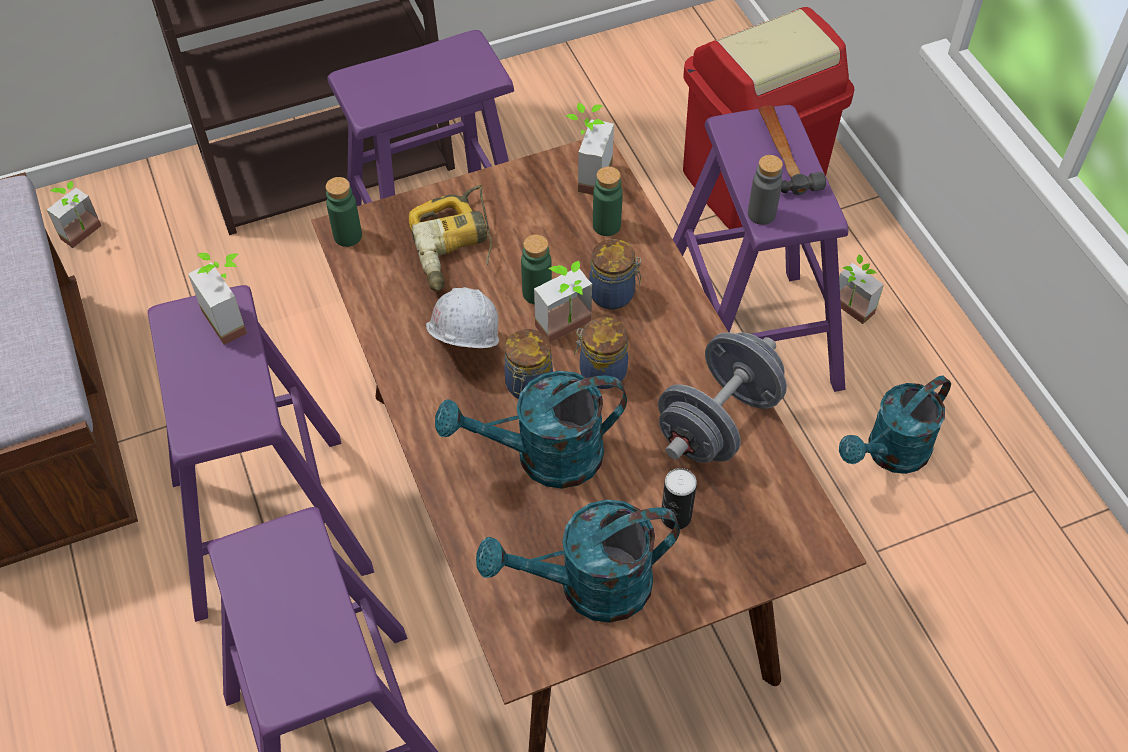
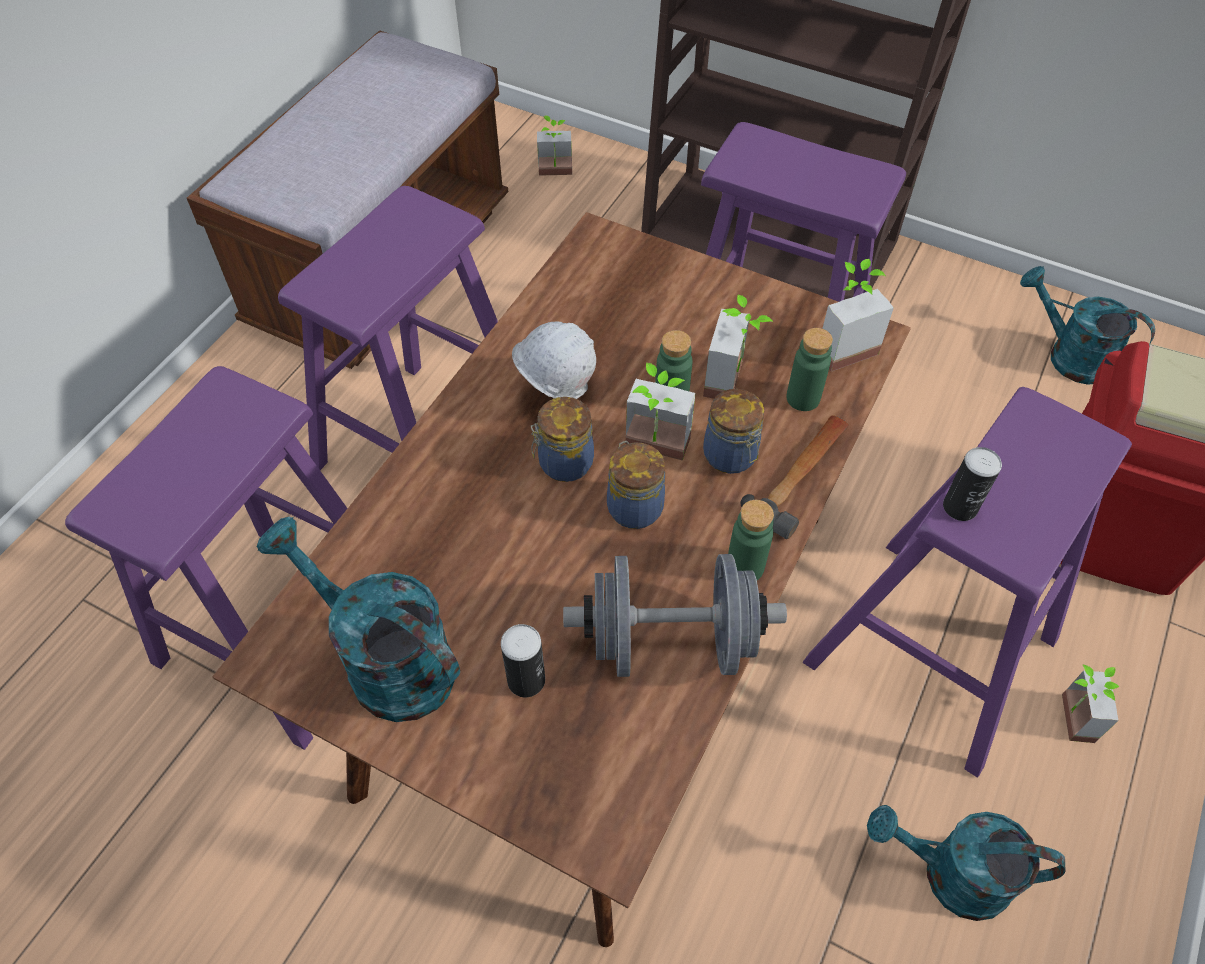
camera: 50 degrees right, 0 degrees up
(234, 317) = (440, 233): potted plant -> potted plant (735, 381)
(347, 236) = (594, 242): green bottle -> green bottle (745, 567)
(455, 247) = (658, 314): power drill -> none
(543, 457) = (497, 527): turquoise watering can -> turquoise watering can (1068, 356)
(761, 214) = (960, 507): grey bottle -> can
(784, 153) = (1060, 475): hammer -> hammer (801, 476)

